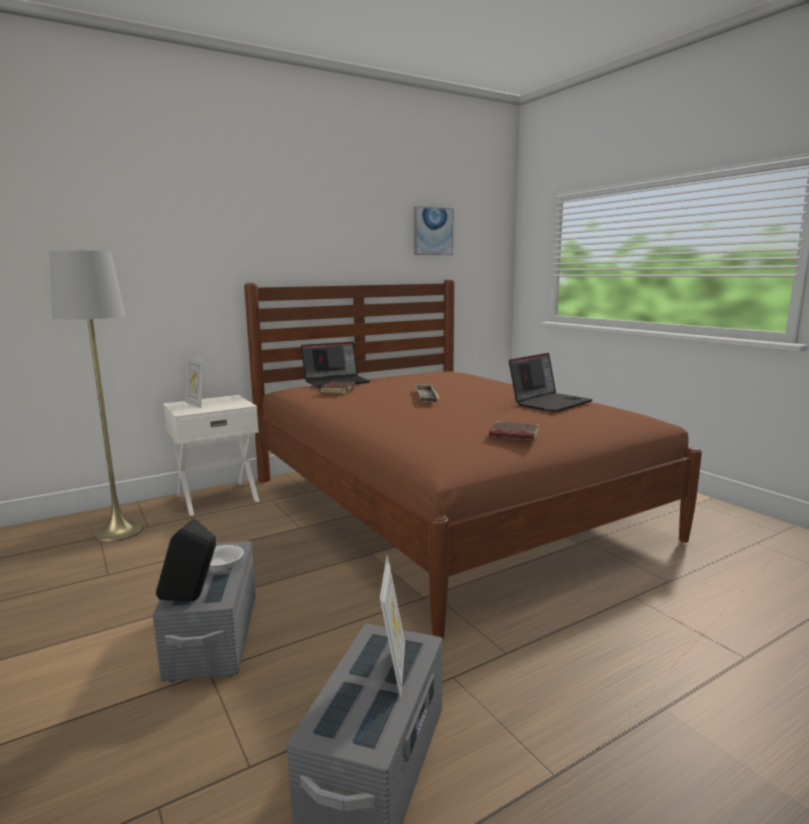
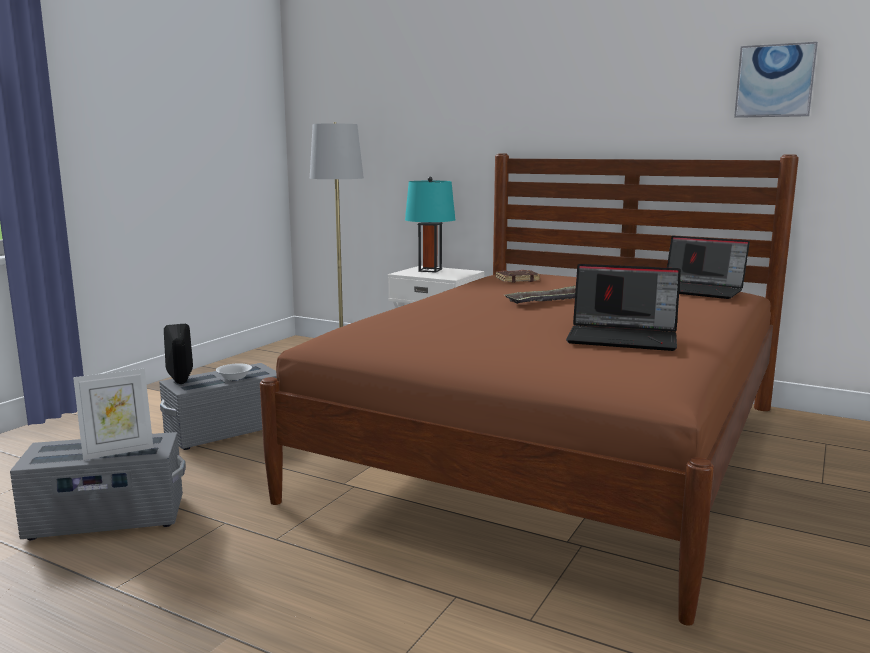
camera: 60 degrees right, 0 degrees up
(196, 404) = (430, 270): picture frame -> turquoise table lamp
(336, 381) = (561, 274): laptop -> laptop (699, 290)
(513, 436) = (429, 342): brown book -> none

